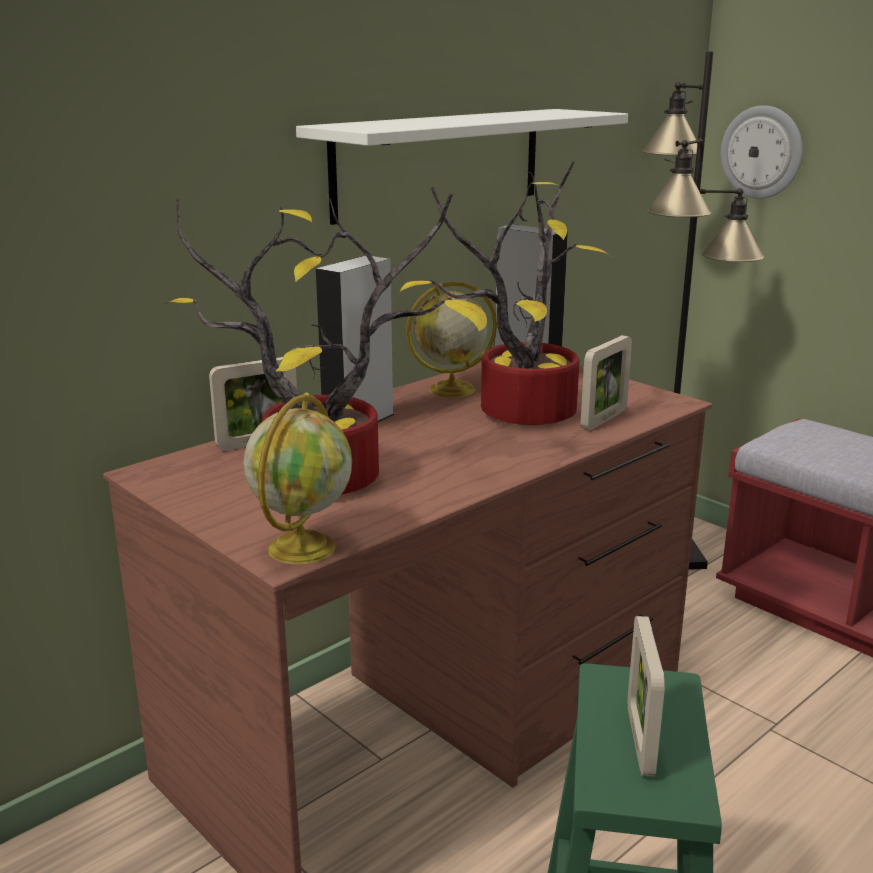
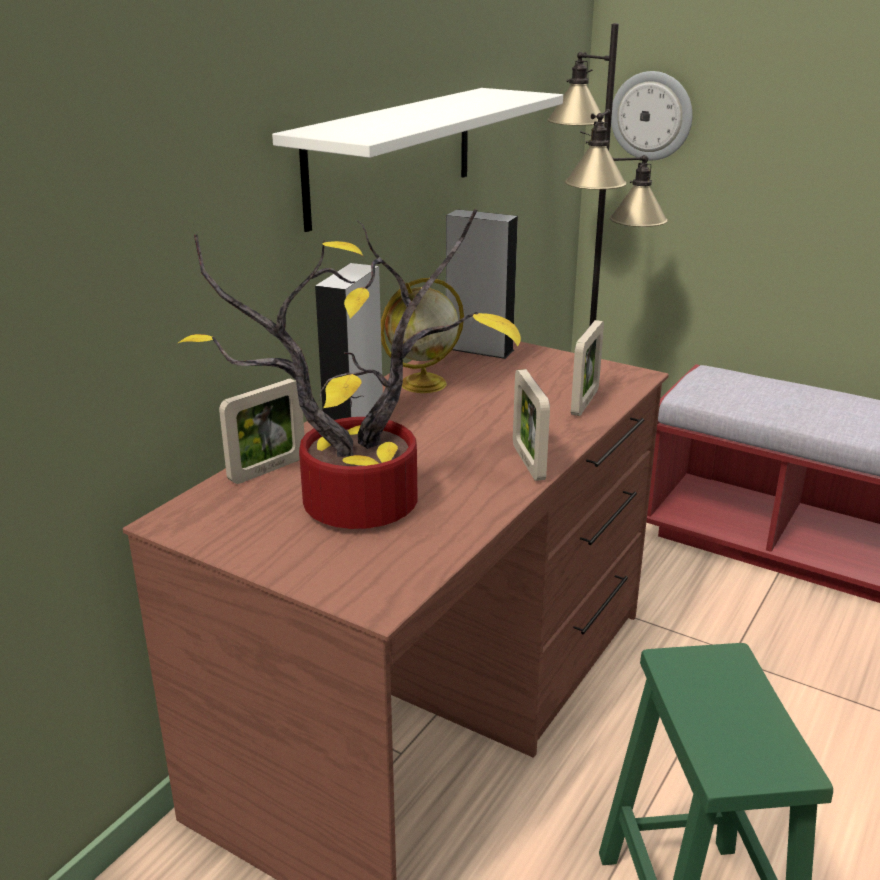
camera: 15 degrees left, 5 degrees up
(302, 547) = (388, 586): globe -> none
(526, 410) = (507, 399): potted plant -> none
(640, 741) = (730, 719): picture frame -> picture frame (528, 462)

